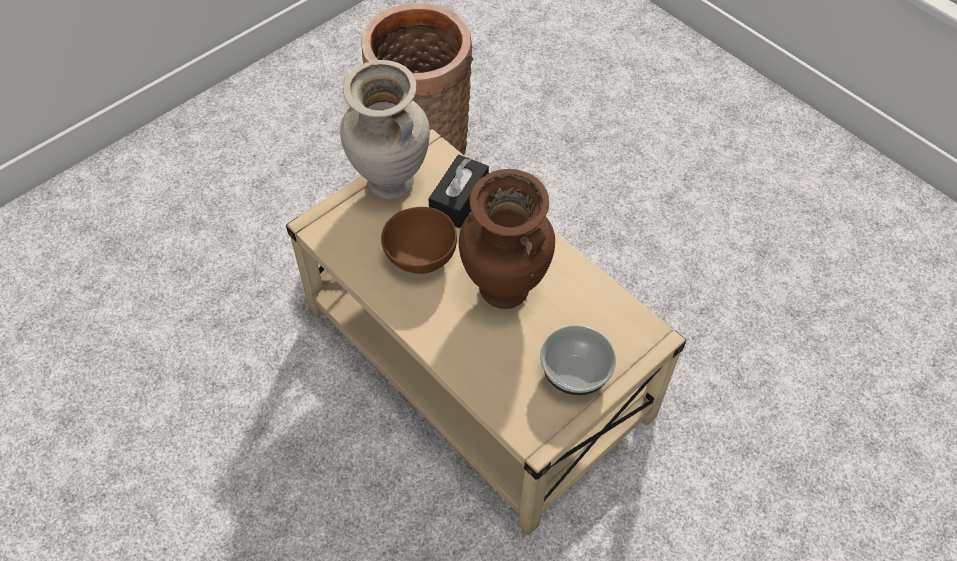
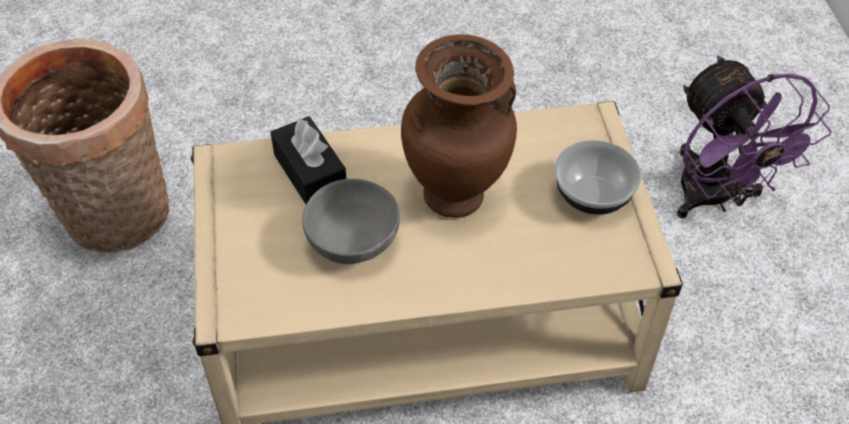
camera: 55 degrees left, 5 degrees down
(390, 184) = (234, 219): beige vase -> none
(419, 257) = (354, 244): brown bowl -> grey bowl
(758, 499) = (715, 199): none -> purple fan

